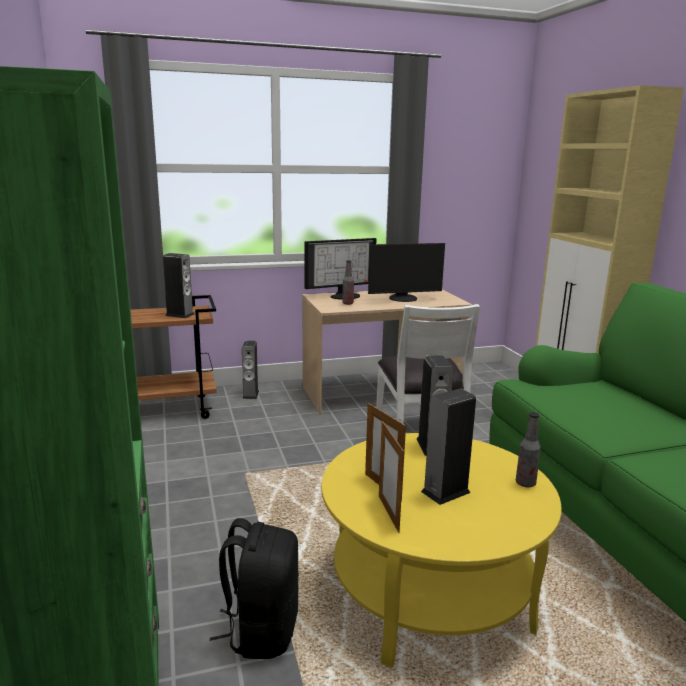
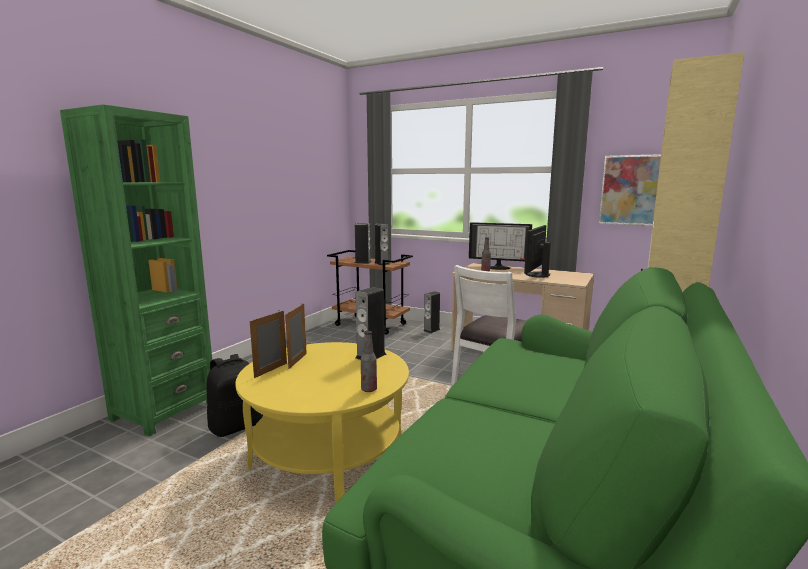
camera: 45 degrees right, 5 degrees down
(403, 299) = (536, 275): monitor -> monitor turned 90 degrees clockwise
(445, 492) = (318, 374): speaker -> speaker (363, 262)
(460, 194) = (630, 190): none -> picture

